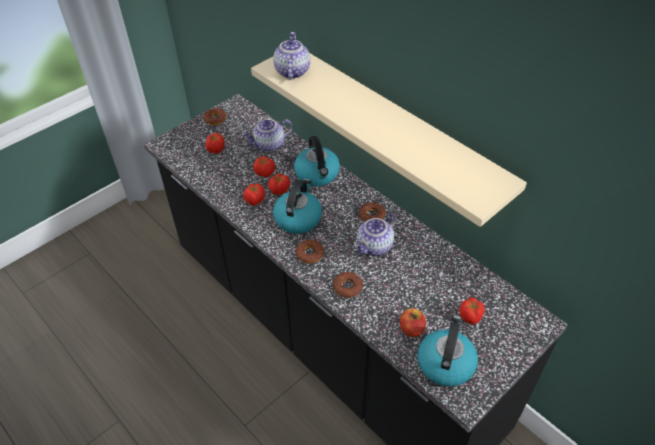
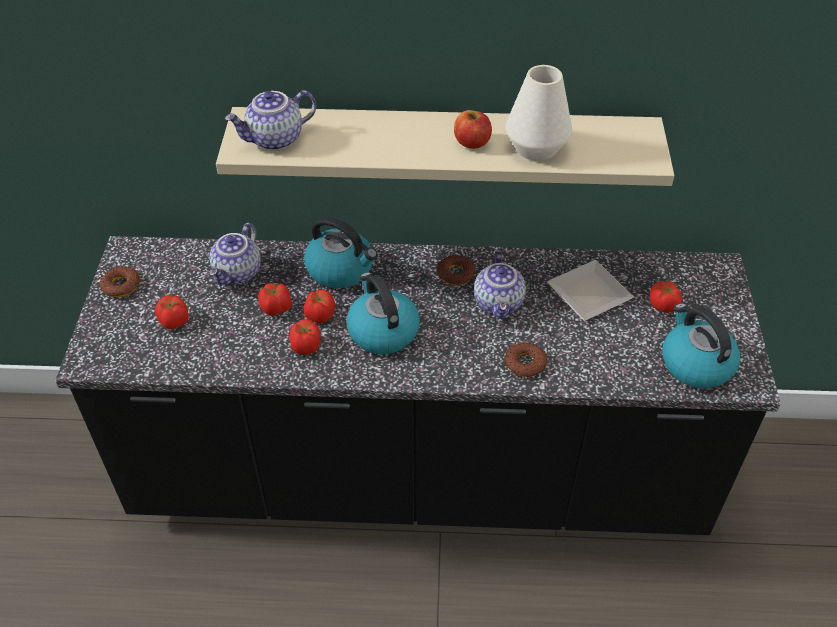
camera: 45 degrees left, 0 degrees up
(291, 71) = (275, 140): teapot -> teapot turned 75 degrees counterclockwise
(310, 254) = (444, 359): donut -> none
(411, 329) = (631, 356): apple -> apple (472, 142)
(419, 153) = (536, 148): none -> white vase
(431, 278) = (588, 295): none -> plate

